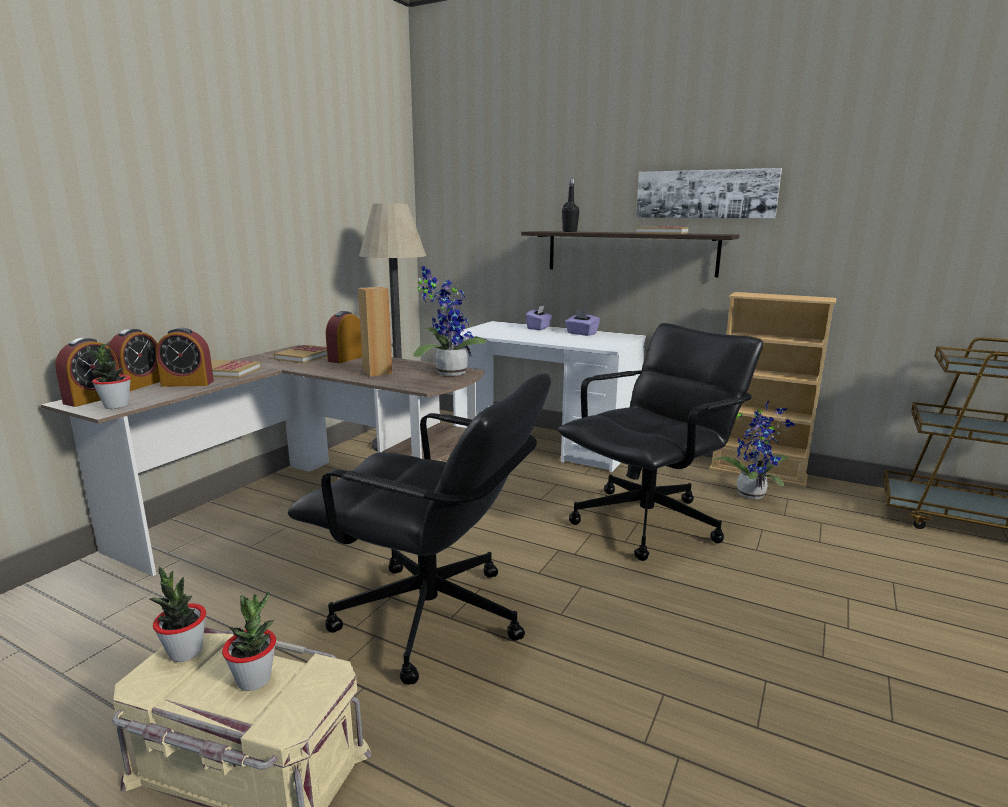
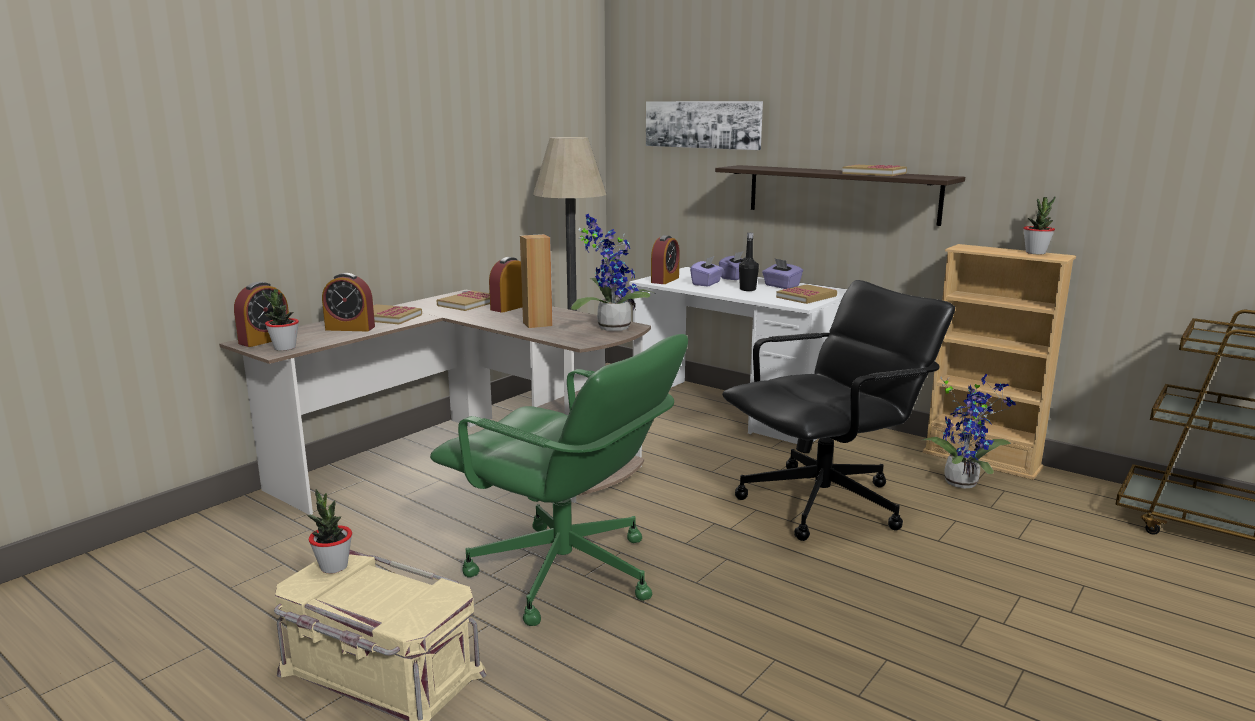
camera: 10 degrees right, 0 degrees up
(139, 385) = (305, 328): alarm clock -> alarm clock (665, 280)
(254, 680) = (388, 593): potted plant -> potted plant (1035, 253)
(431, 618) = (565, 574): black office chair -> green office chair
(517, 333) = (706, 283): none -> purple tissue box
(569, 231) = (770, 169): black bottle -> black bottle (747, 289)
(608, 341) = (806, 297): none -> book
(705, 194) = (926, 129): picture -> picture (703, 124)

